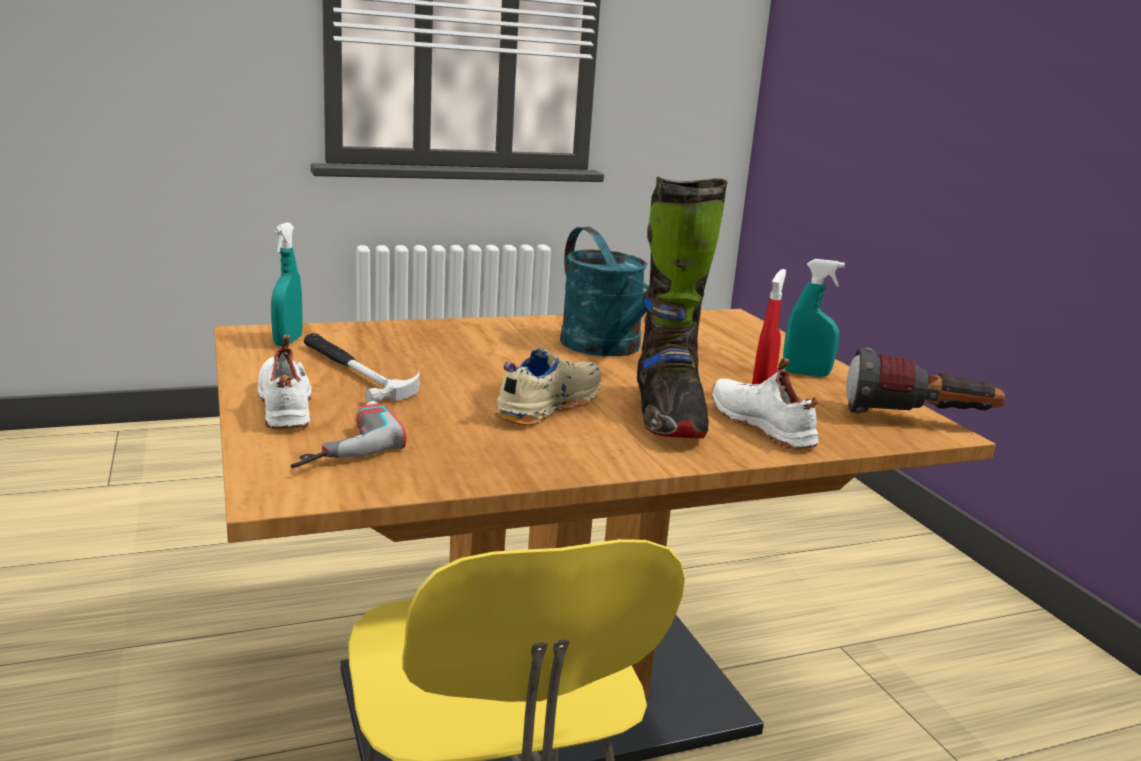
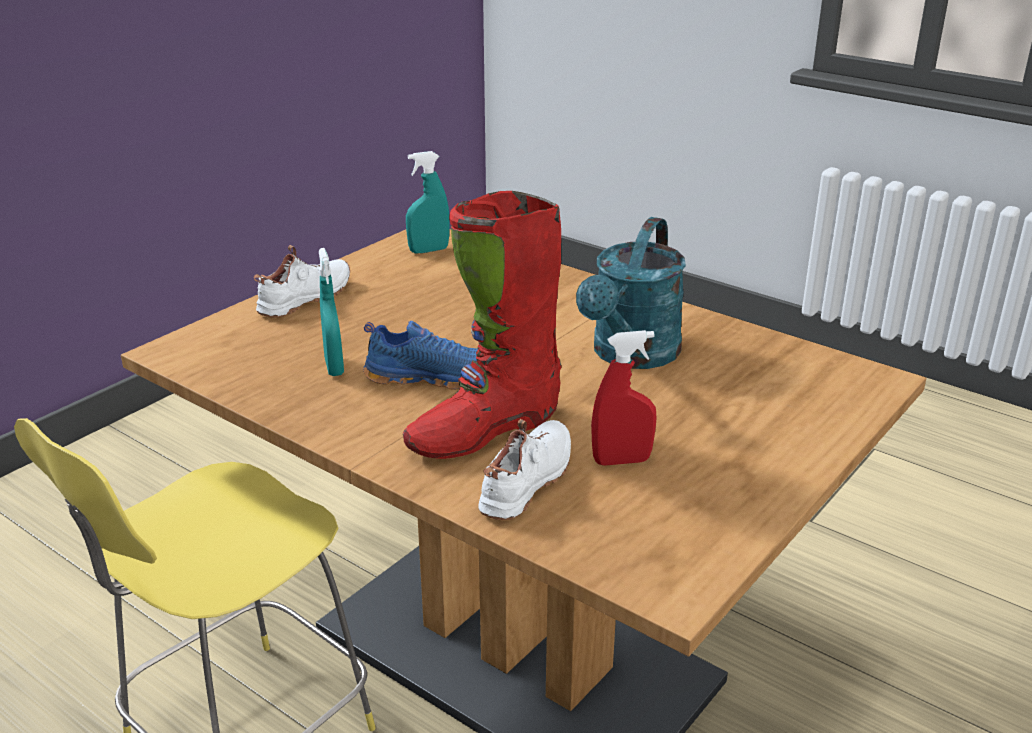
camera: 60 degrees right, 10 degrees up
(339, 443) = (263, 337): power drill -> none
(355, 371) = (402, 291): hammer -> none
(546, 406) = (432, 376): beige shoe -> blue shoe
(667, 416) = (484, 431): black boot -> red boot
(806, 373) = (737, 470): turquoise spray bottle -> turquoise spray bottle (334, 367)
(917, 420) = (685, 570): flashlight -> none

